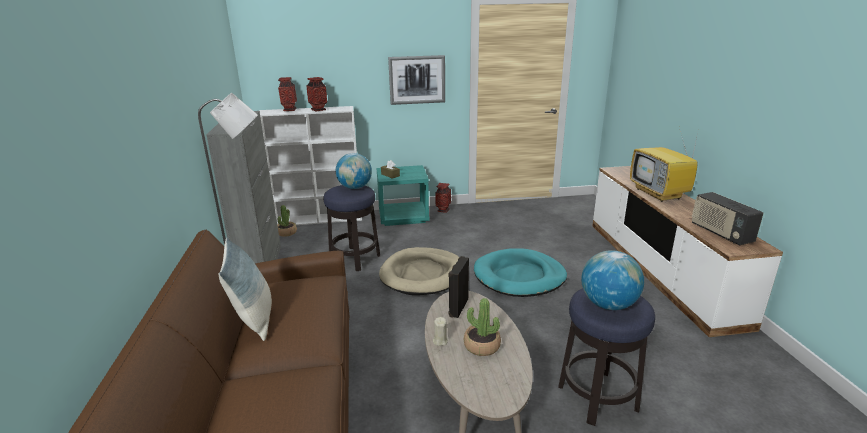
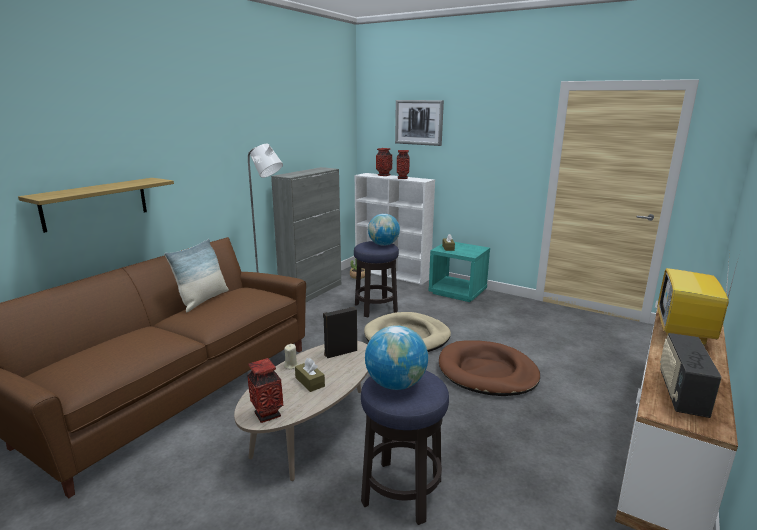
camera: 40 degrees right, 5 degrees down
(90, 234) = (95, 203): none -> shelf
(417, 80) = (495, 162): picture -> picture (419, 122)
(443, 210) = (501, 298): vase -> vase (267, 414)
(481, 346) = (310, 382): potted plant -> brown tissue box
(519, 276) = (487, 372): turquoise dog bed -> brown dog bed

